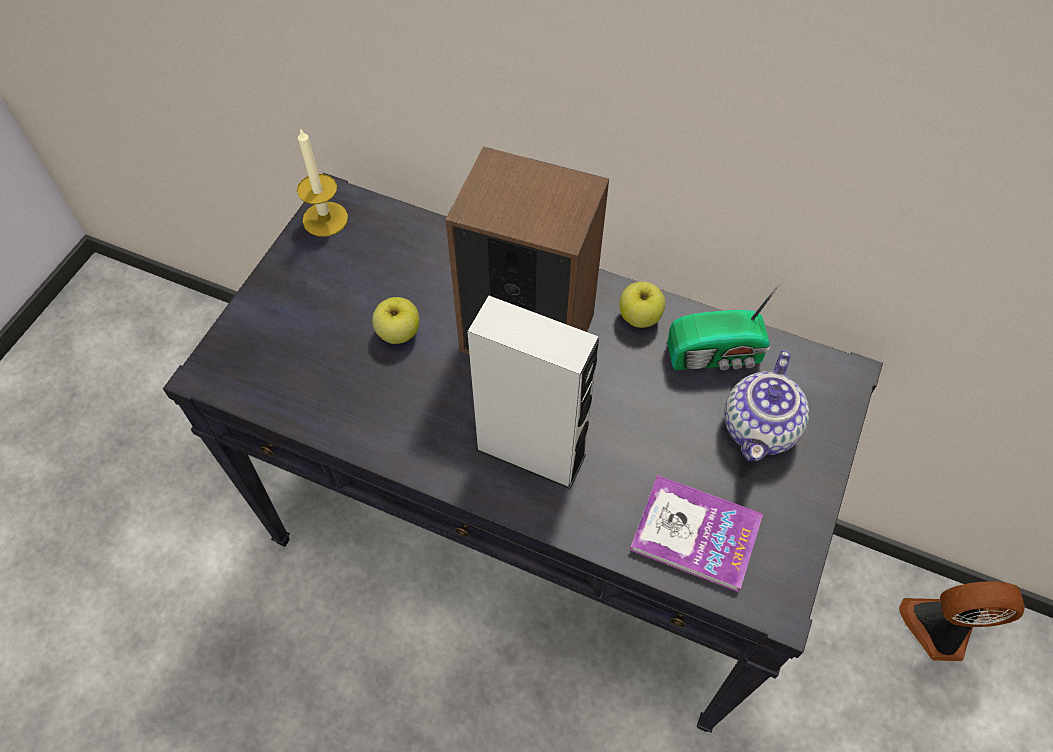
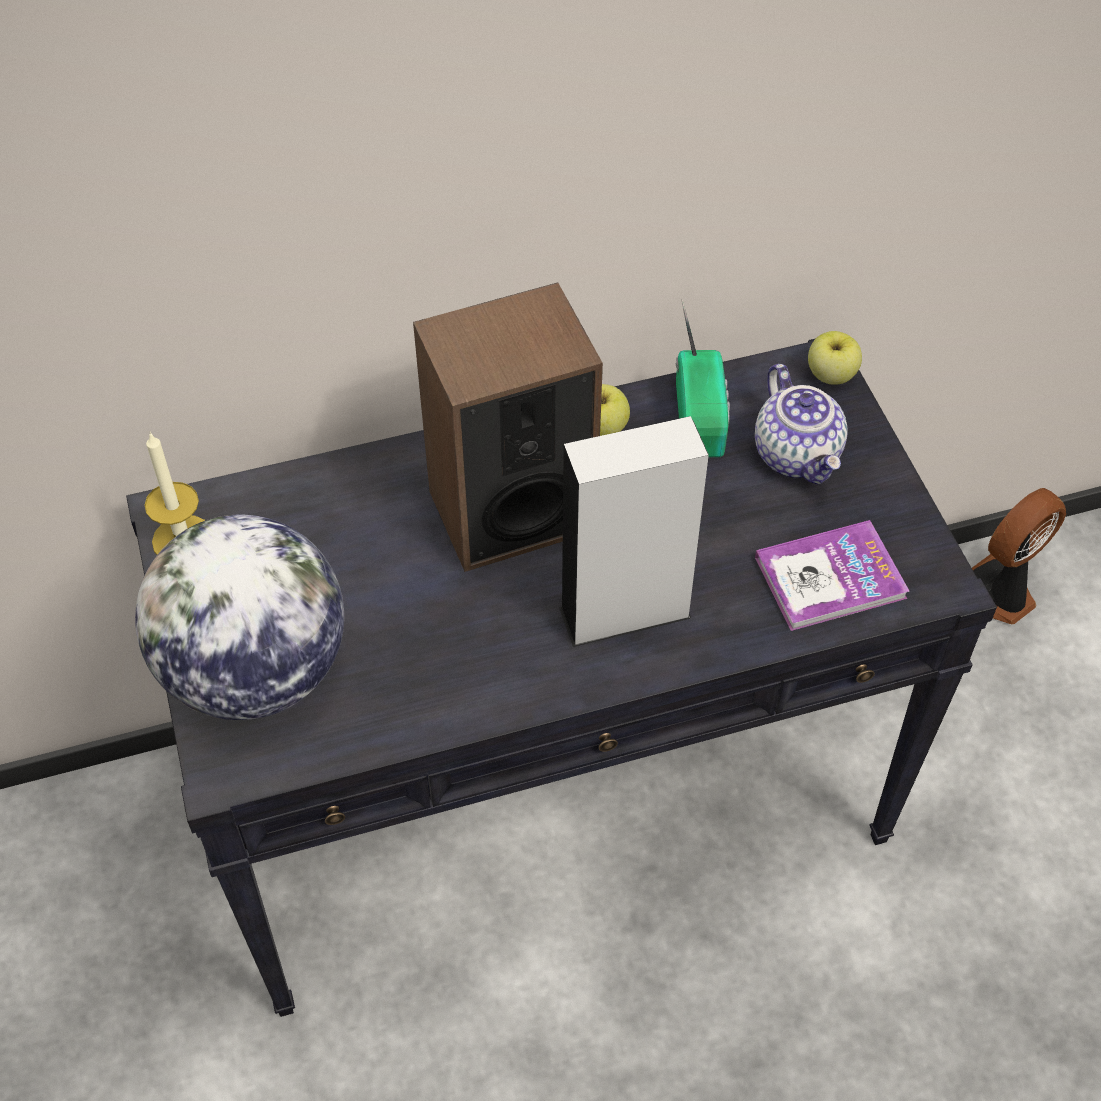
camera: 40 degrees left, 5 degrees down
(283, 326) = (255, 672): none -> globe
(398, 333) = (384, 596): apple -> apple (830, 375)
(717, 355) = (702, 416): radio -> radio turned 45 degrees counterclockwise

